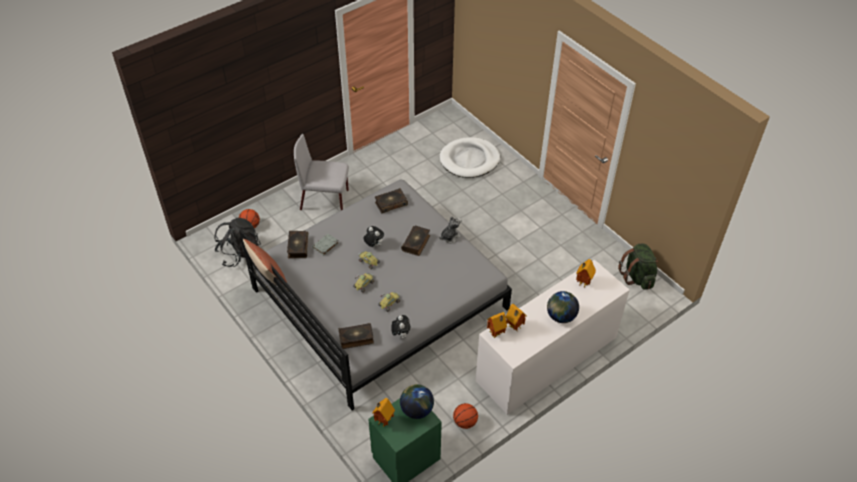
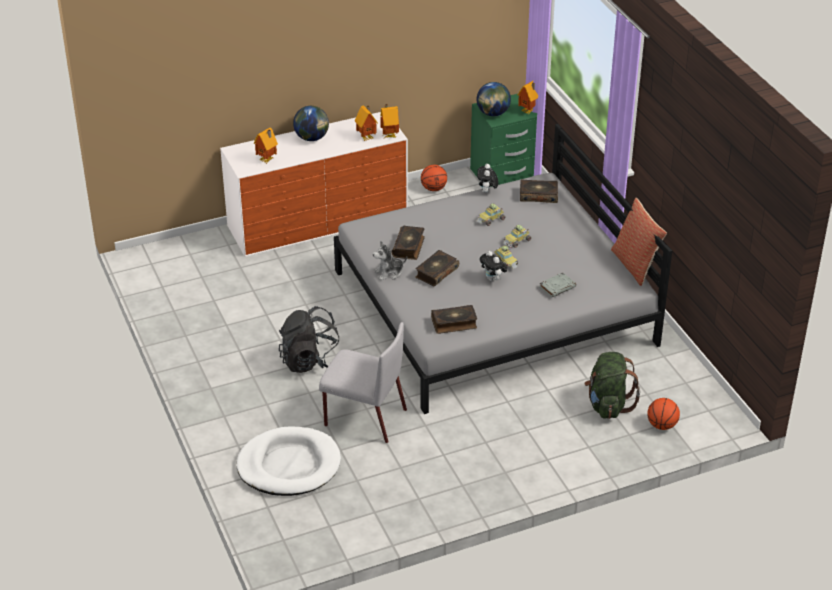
camera: 165 degrees left, 10 degrees down
(239, 253) = (678, 391): black backpack -> black backpack (311, 361)
(297, 247) = (595, 291): book -> book (409, 247)
(325, 200) = (541, 443): grey chair -> grey chair (364, 417)
(637, 277) = (154, 275): green backpack -> green backpack (608, 405)

